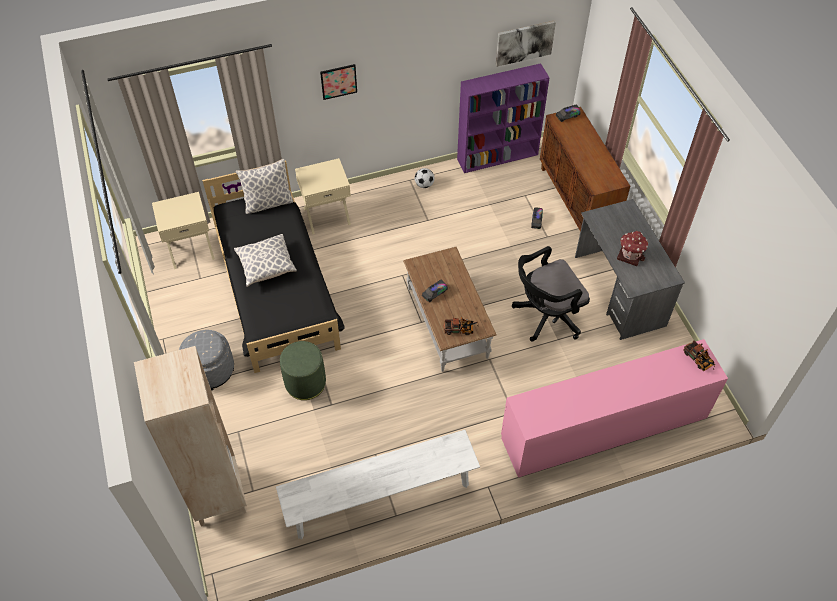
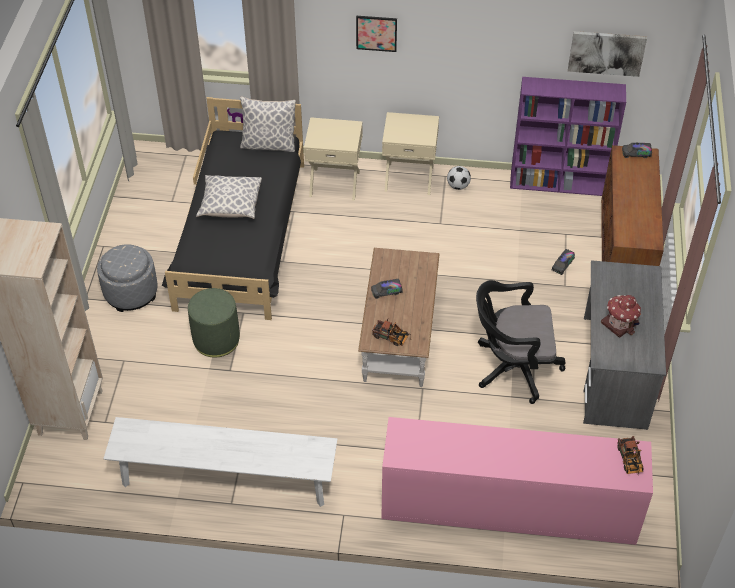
camera: 25 degrees right, 5 degrees down
(191, 249) = (179, 170): beige nightstand -> beige nightstand (409, 177)

